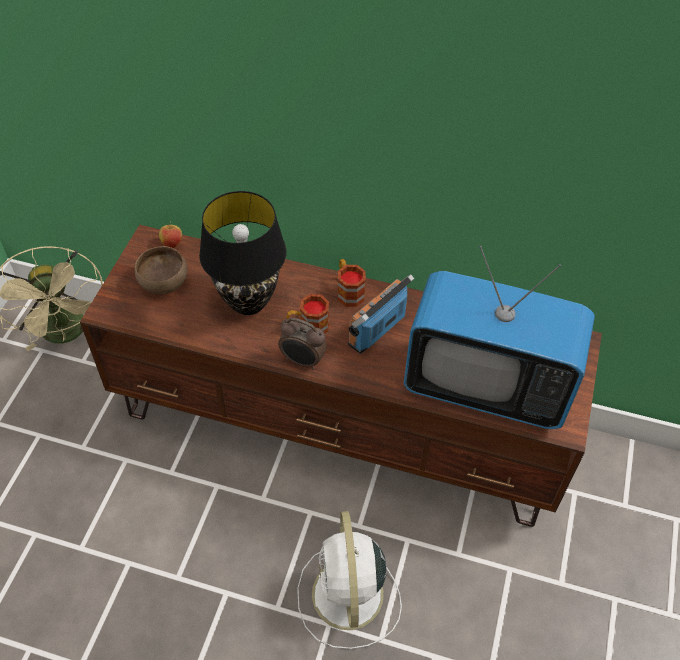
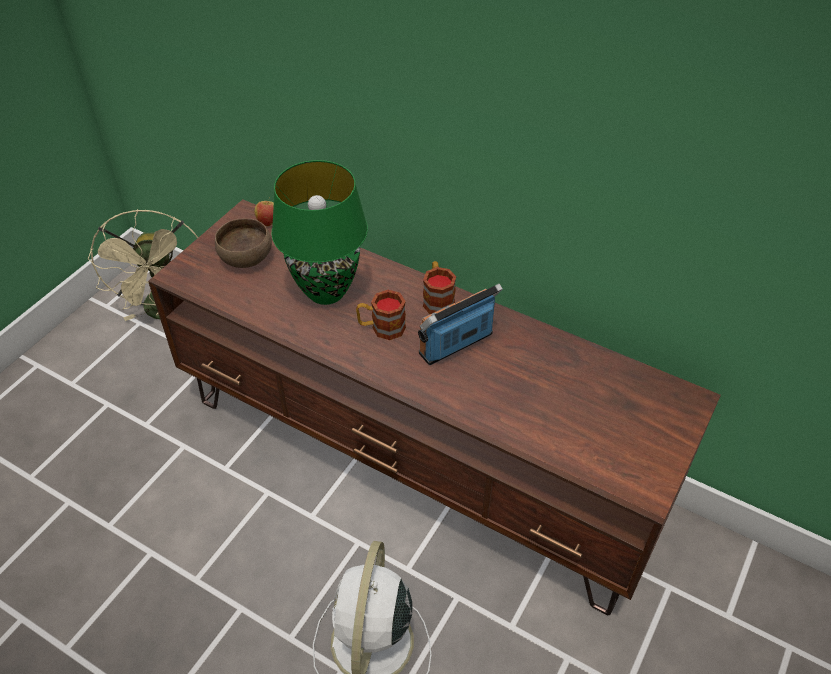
camera: 15 degrees right, 5 degrees down
(249, 302) = (327, 292): black table lamp -> green table lamp
(302, 361) = (363, 361): alarm clock -> none
(486, 385) = (564, 426): television -> none

